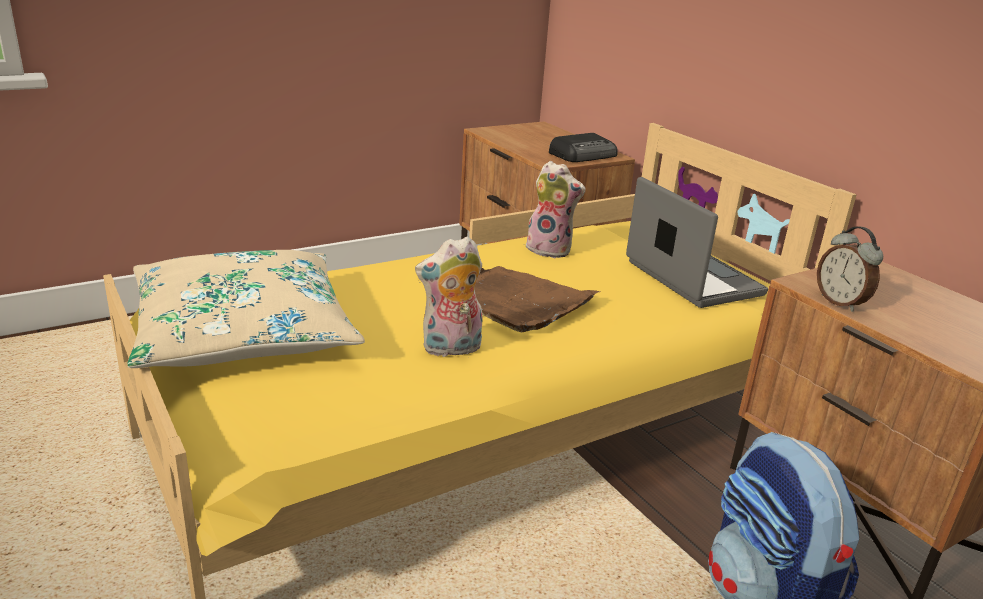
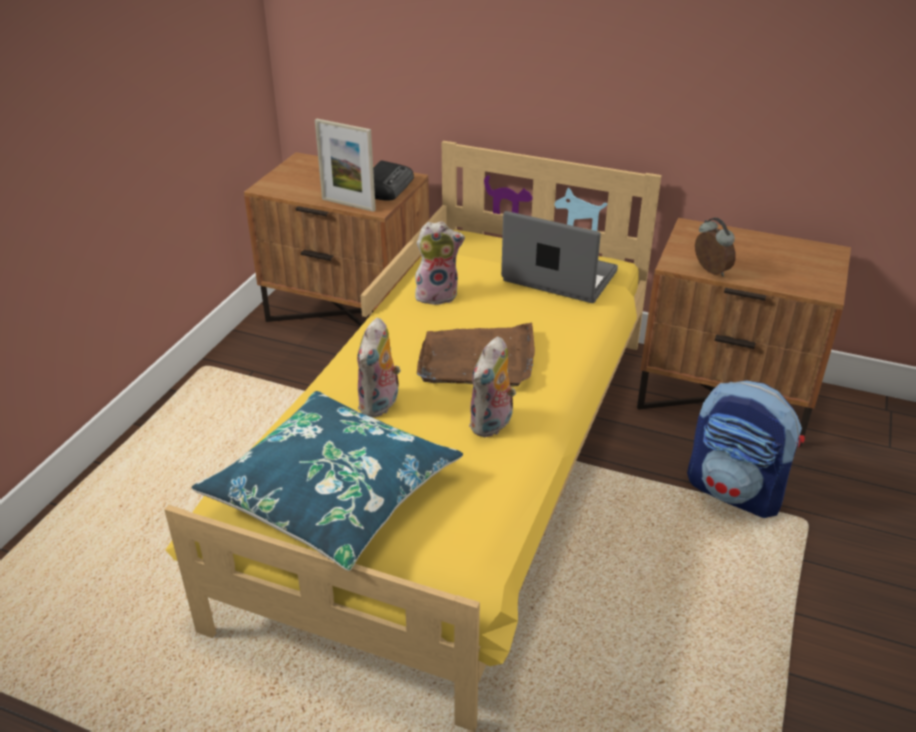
camera: 35 degrees left, 10 degrees up
(244, 331) = (333, 493): beige pillow -> blue pillow
(380, 295) = (380, 405): none -> plush toy
(531, 155) = (348, 204): none -> picture frame
(840, 302) = (710, 271): alarm clock -> alarm clock turned 150 degrees counterclockwise

